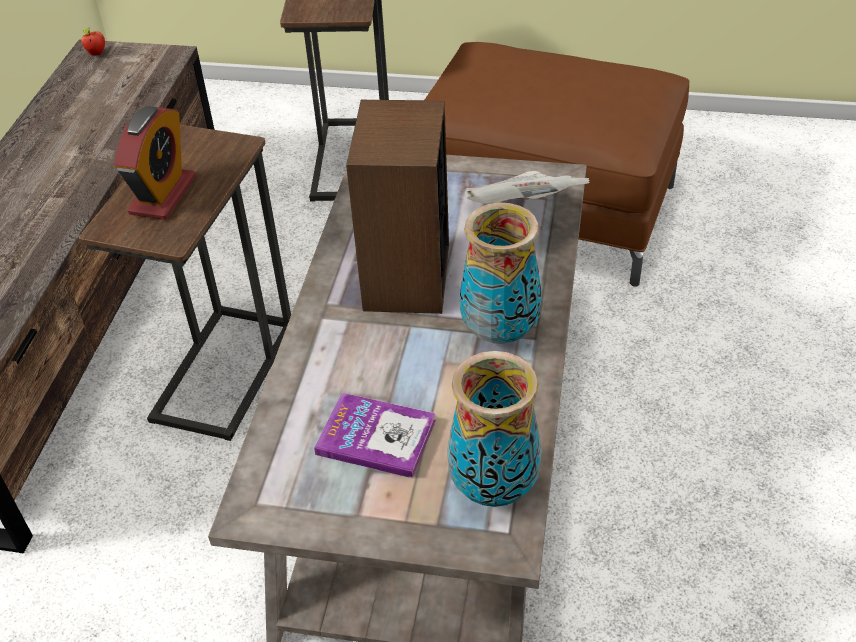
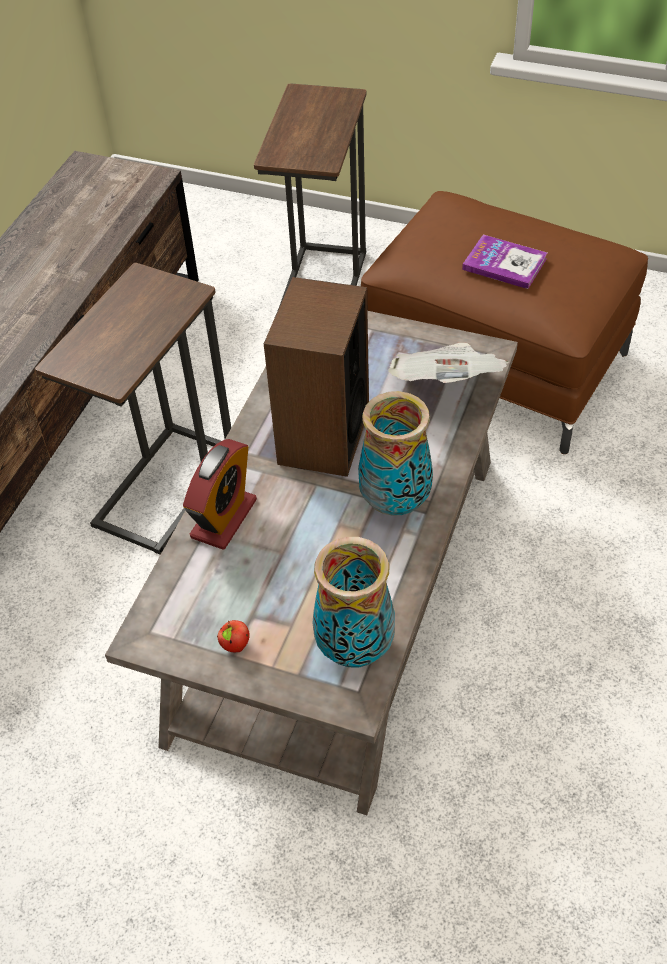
camera: 10 degrees right, 5 degrees up
(97, 54) = (88, 168): apple -> apple (236, 647)
(163, 195) = (114, 336): alarm clock -> alarm clock (224, 518)
(376, 437) = (263, 586): book -> book (504, 264)

